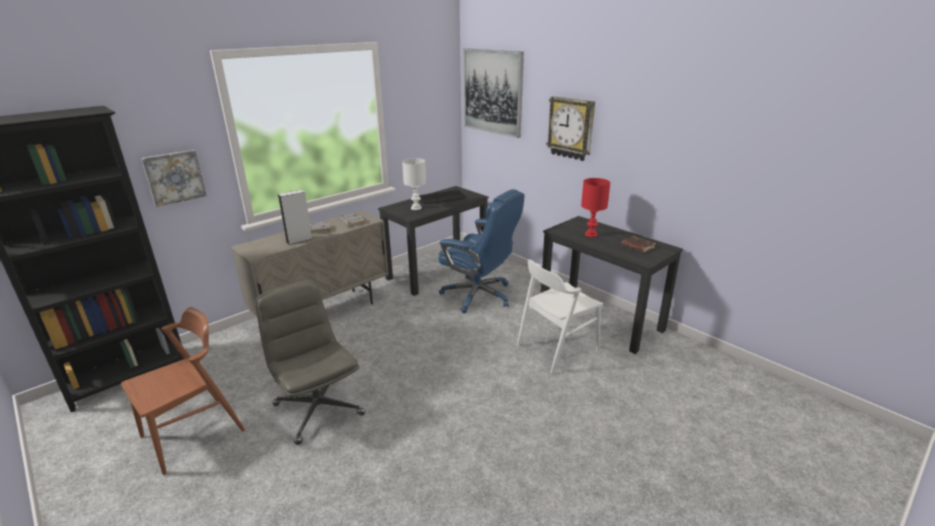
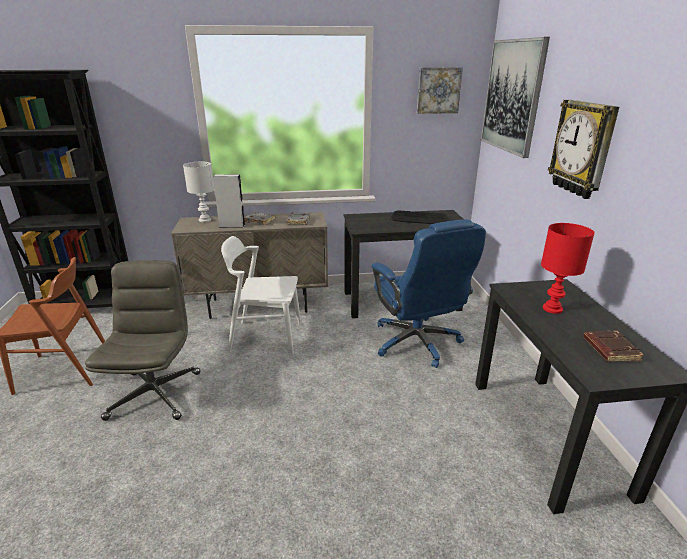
camera: 35 degrees right, 0 degrees up
(174, 177) = (144, 144): picture -> picture (438, 90)
(416, 208) = (378, 222): white table lamp -> white table lamp (205, 220)
(557, 348) = (444, 447): white chair -> white chair (265, 337)

